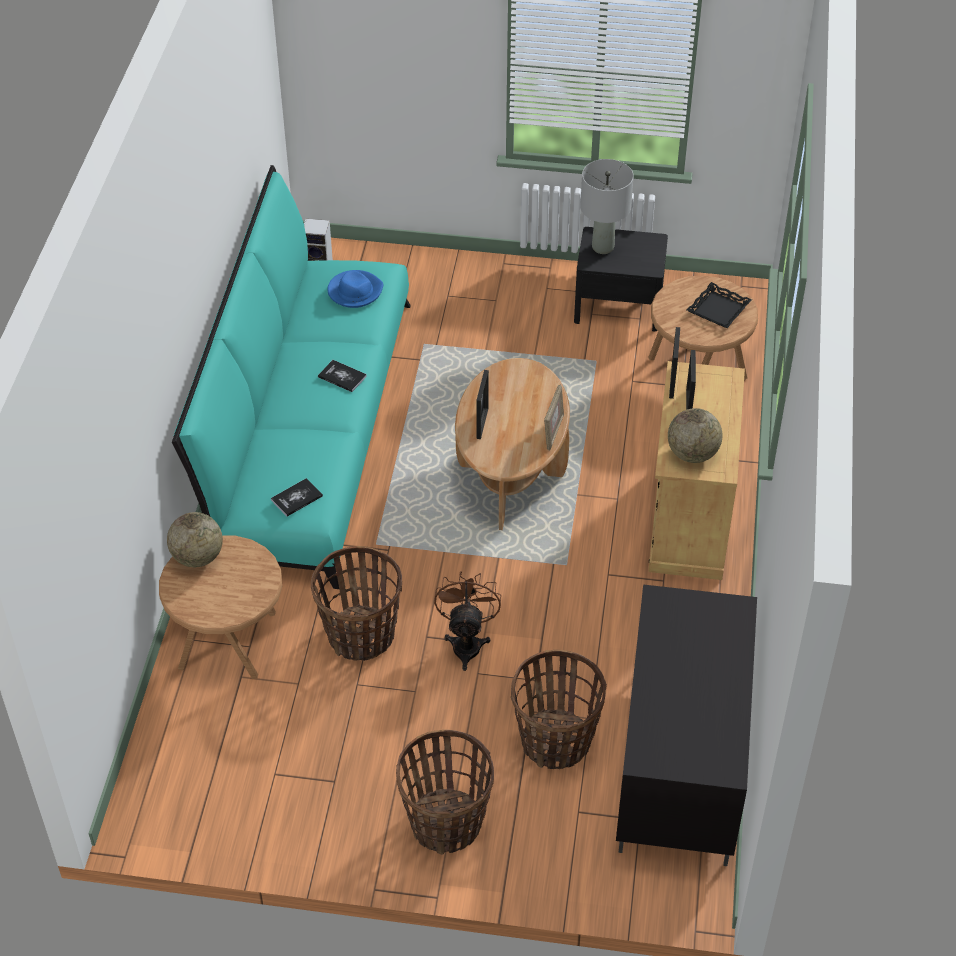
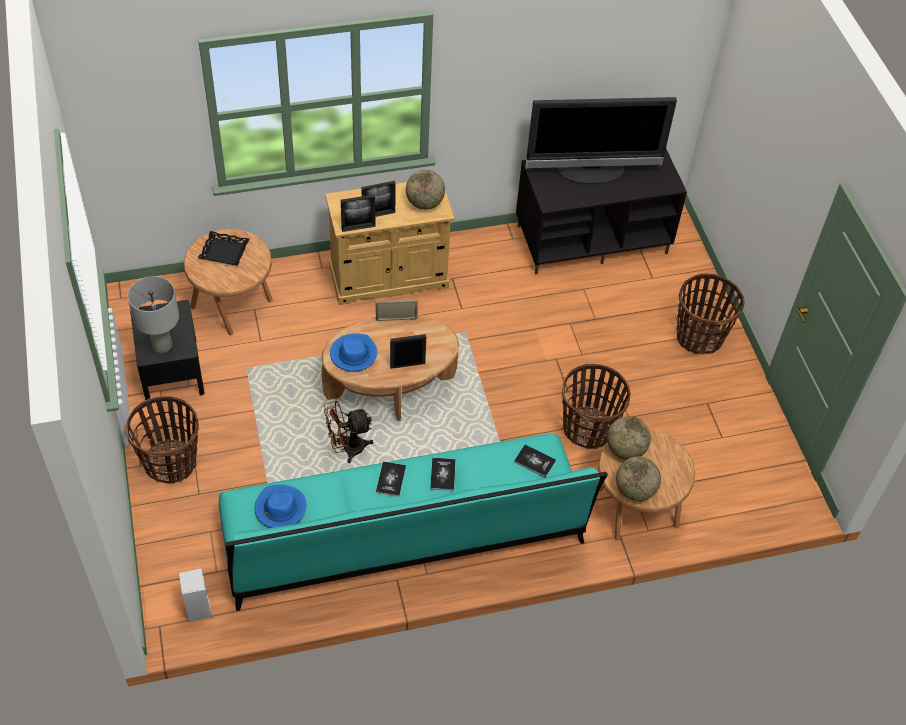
camera: 115 degrees left, 5 degrees up
(254, 569) = (625, 450): none -> globe
(324, 418) = (443, 474): none -> book
(467, 642) = (560, 367): brown fan -> brown fan (347, 448)
(519, 383) = (353, 354): none -> blue hat
(556, 741) = (610, 300): basket -> basket (171, 462)
(704, 669) = (591, 172): none -> television

